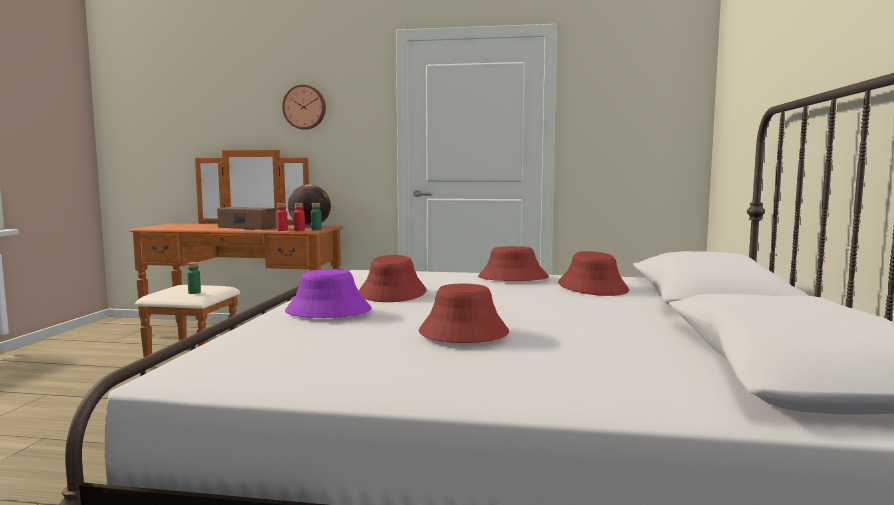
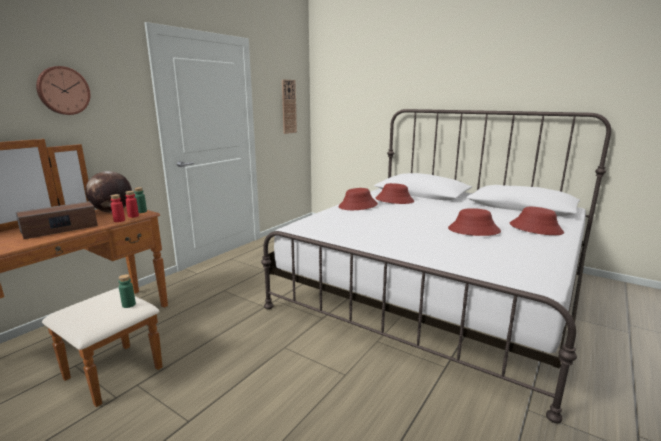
camera: 65 degrees left, 10 degrees up
(327, 311) = (417, 246): purple hat -> none
(393, 293) = (377, 229): red hat -> red hat (535, 228)
(645, 125) = (288, 107): none -> wall clock

